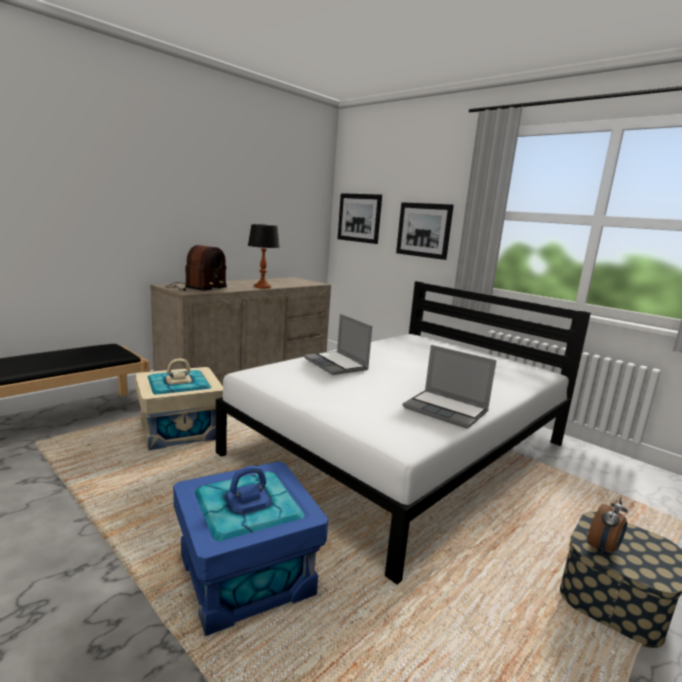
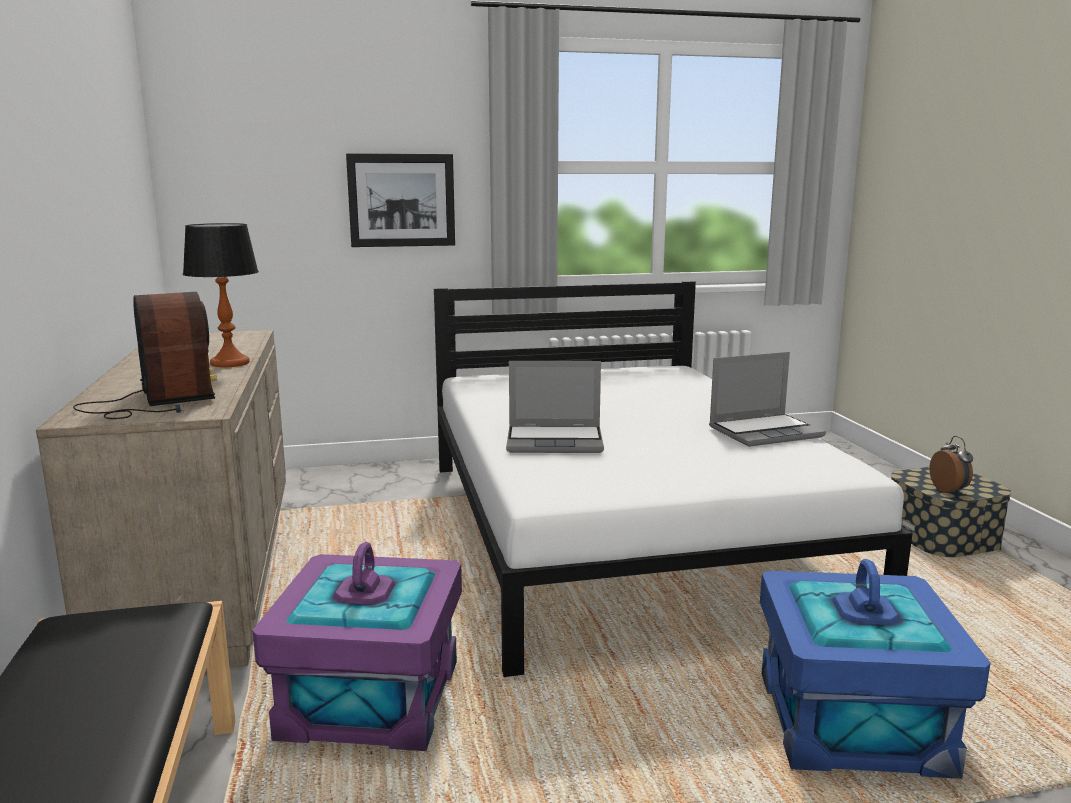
camera: 55 degrees left, 0 degrees up
(179, 430) = (370, 700): beige storage box -> purple storage box
(359, 218) = (241, 188): picture -> none

